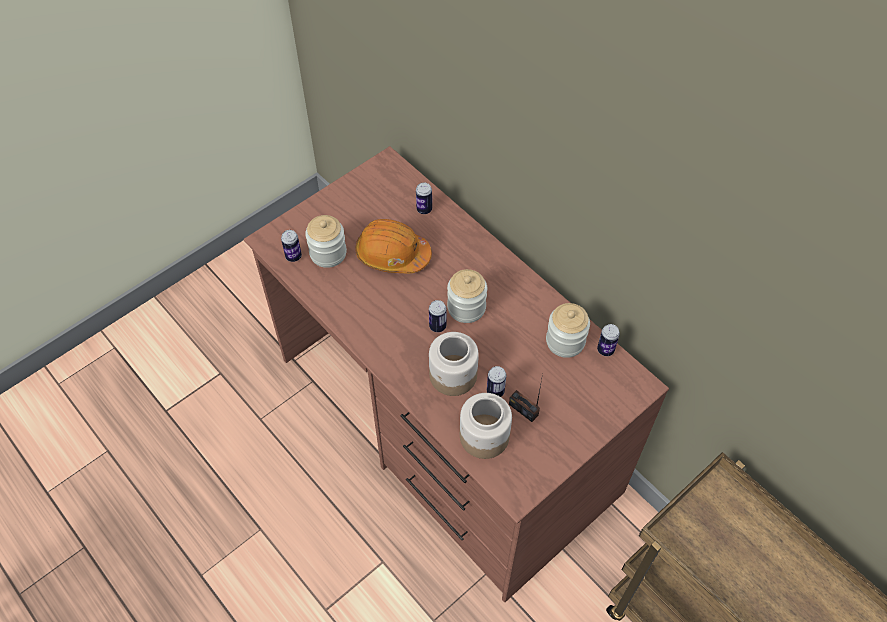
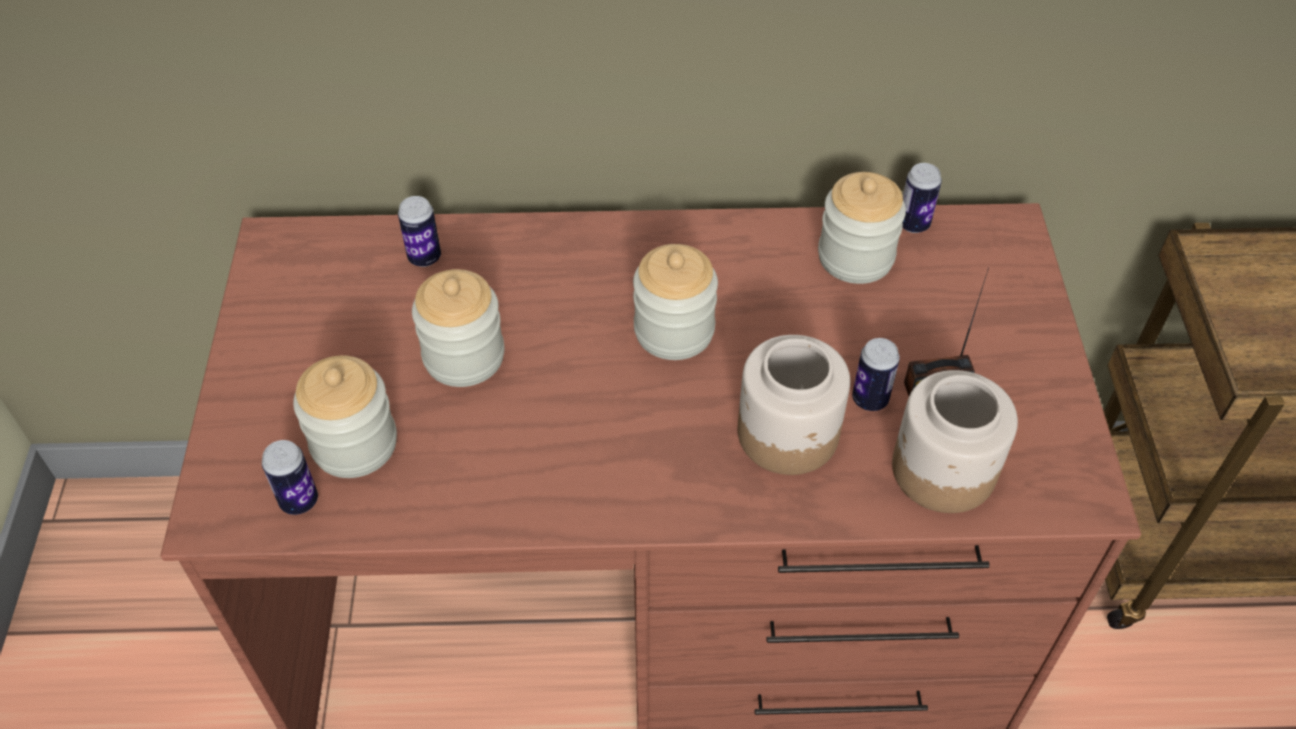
camera: 50 degrees left, 5 degrees down
(392, 254) = (464, 356): orange hard hat -> jar
(437, 326) = (671, 391): can -> none

